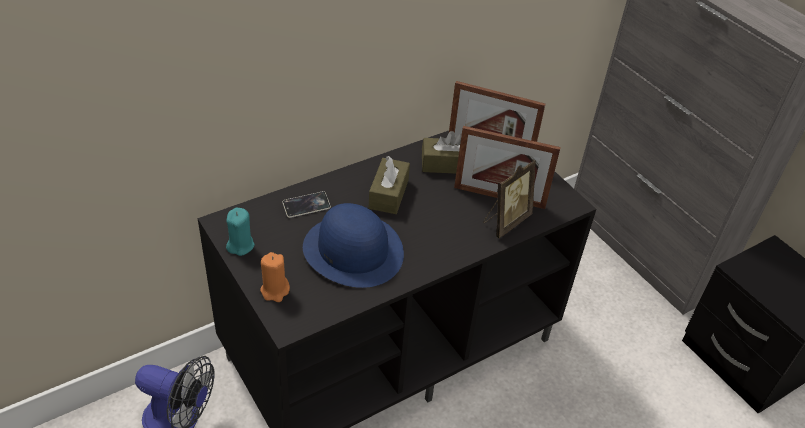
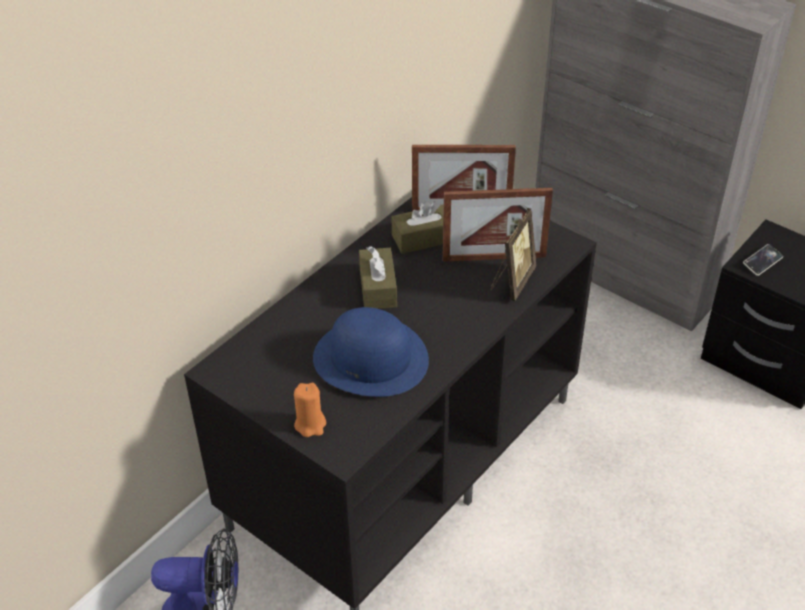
camera: 15 degrees left, 0 degrees up
(240, 245) = (248, 389): turquoise candle -> none
(306, 207) = (297, 327): phone -> phone (762, 262)

